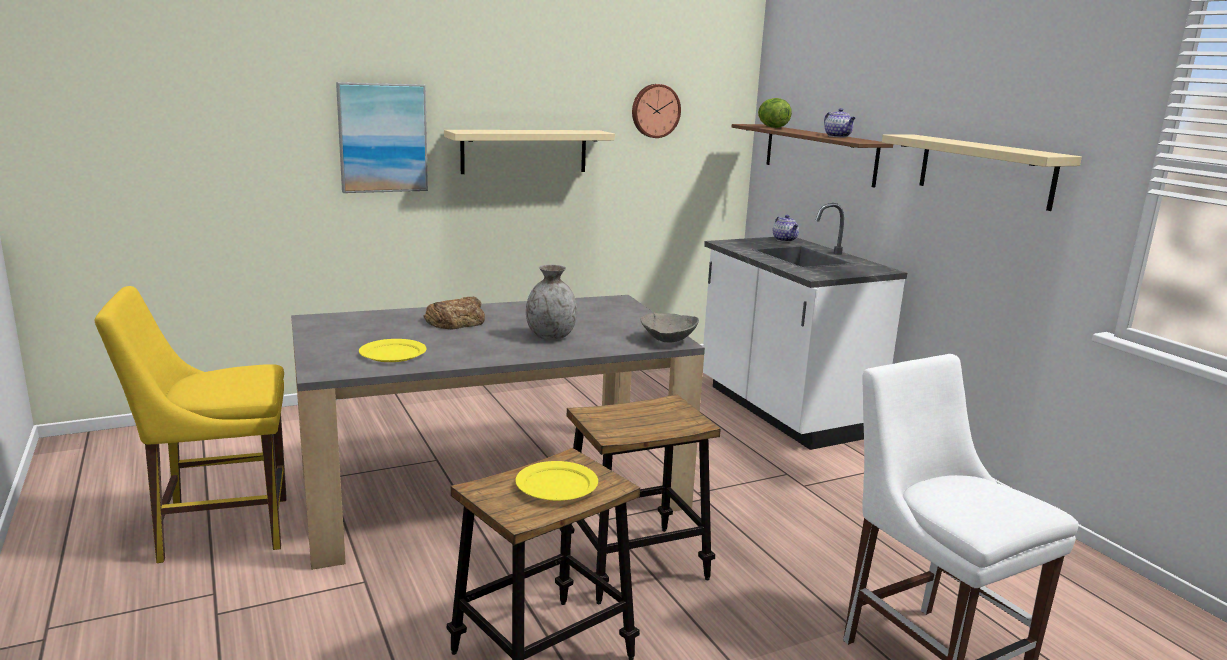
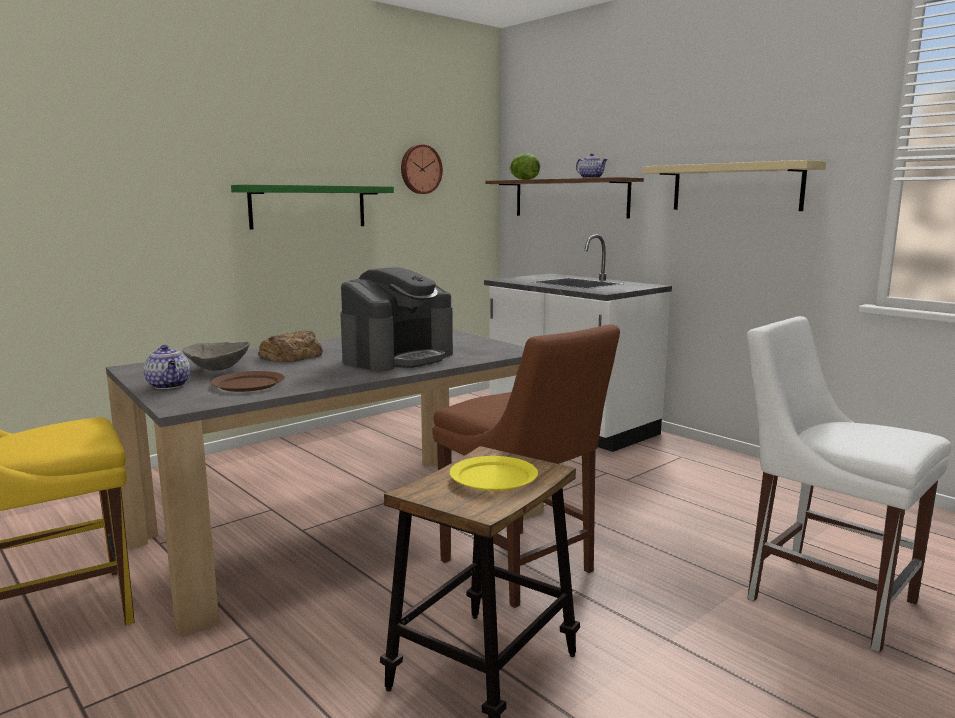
camera: 15 degrees left, 5 degrees down
(382, 138) = (169, 193): picture -> none
(392, 353) = (247, 384): yellow plate -> brown plate
(524, 151) = (308, 206): beige shelf -> green shelf
(551, 336) = (398, 357): grey vase -> coffee machine
(633, 564) = (521, 569): stool -> brown chair
(668, 340) = (510, 350): grey bowl -> grey bowl (219, 369)
(785, 240) = (549, 275): teapot -> teapot (169, 385)

